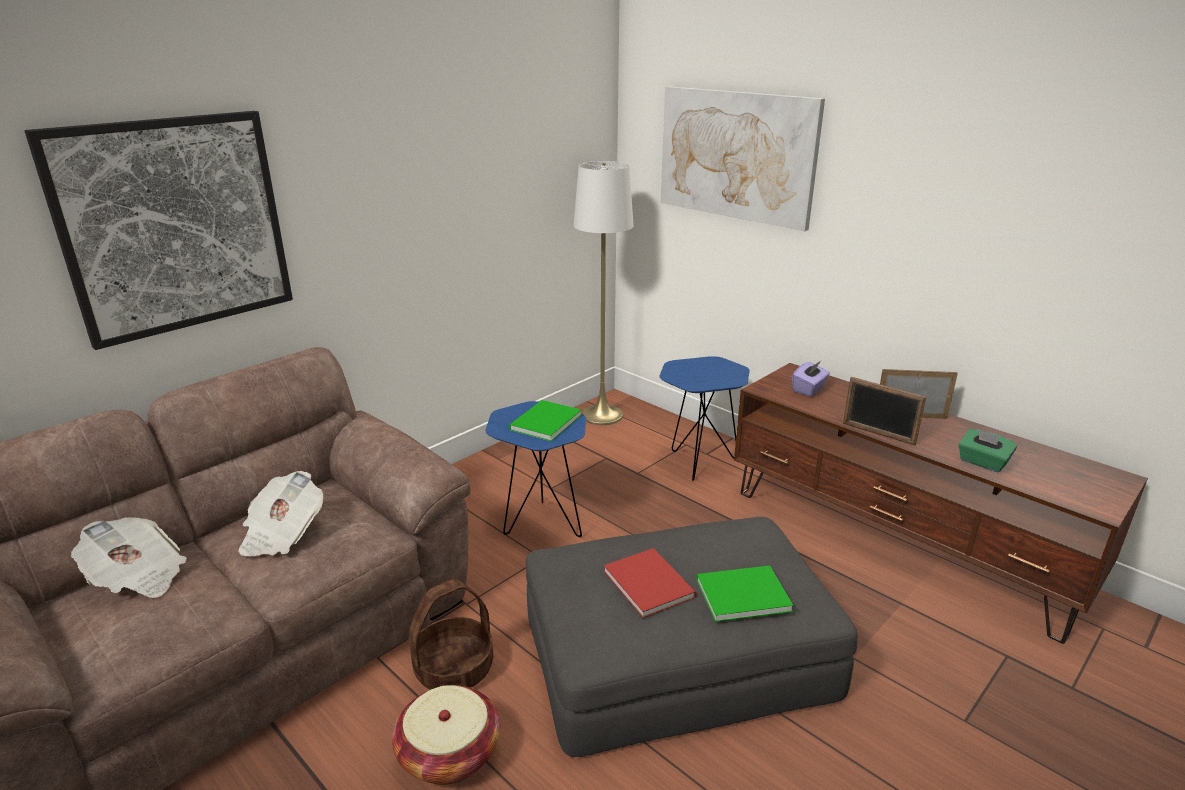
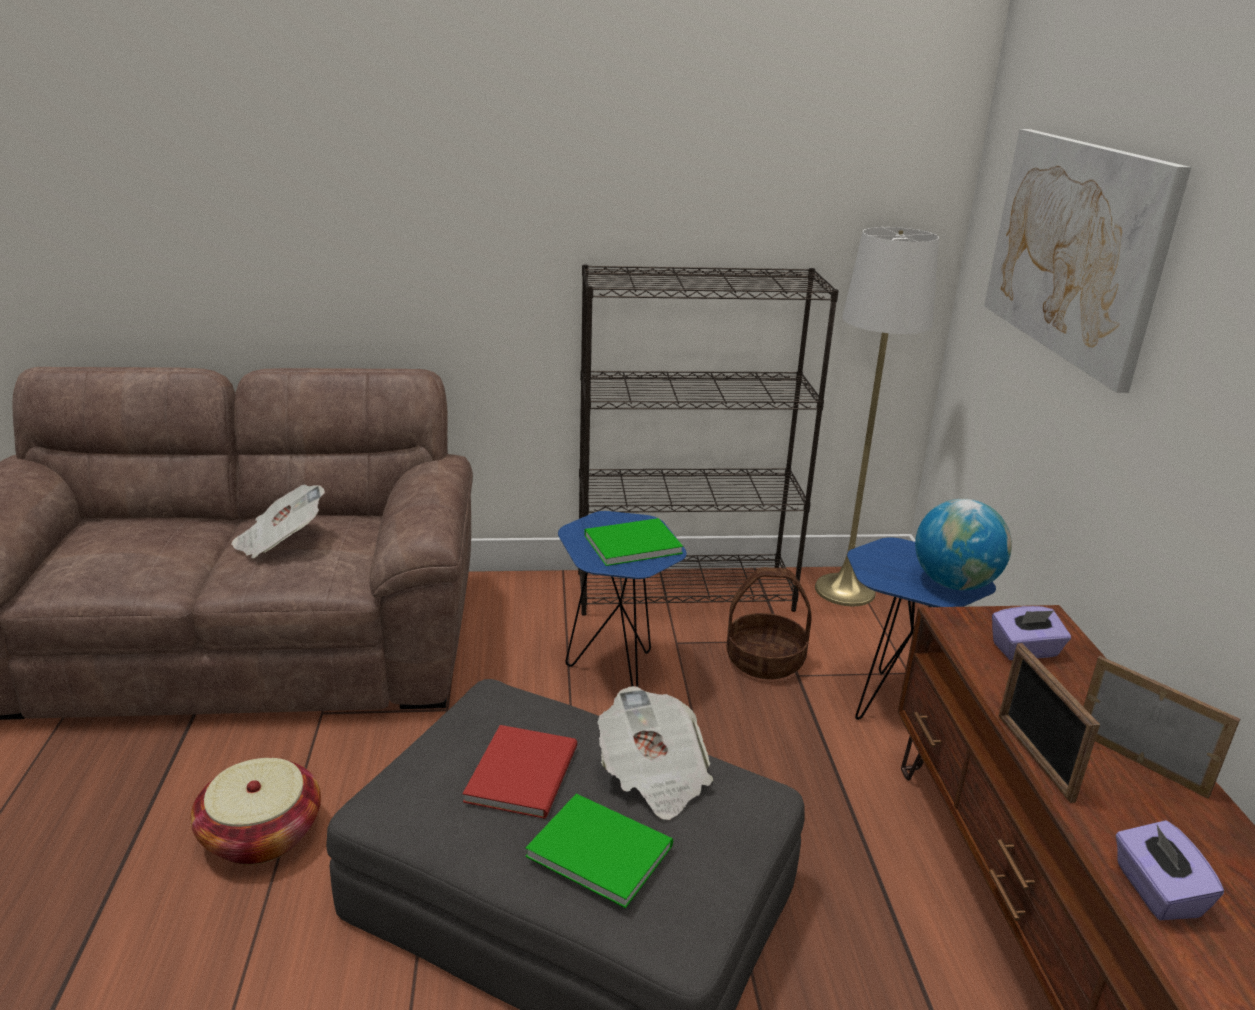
camera: 40 degrees right, 0 degrees up
(137, 577) = (154, 526): newspaper -> newspaper (653, 776)
(175, 226) = (313, 206): picture -> none
(454, 668) = (360, 763): basket -> basket (764, 660)
(516, 456) = (685, 591): none -> black bookcase
(729, 373) = (954, 583): none -> globe
(982, 462) = (1155, 891): green tissue box -> purple tissue box

